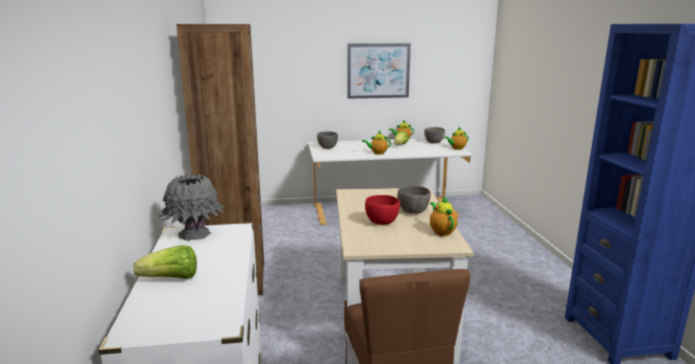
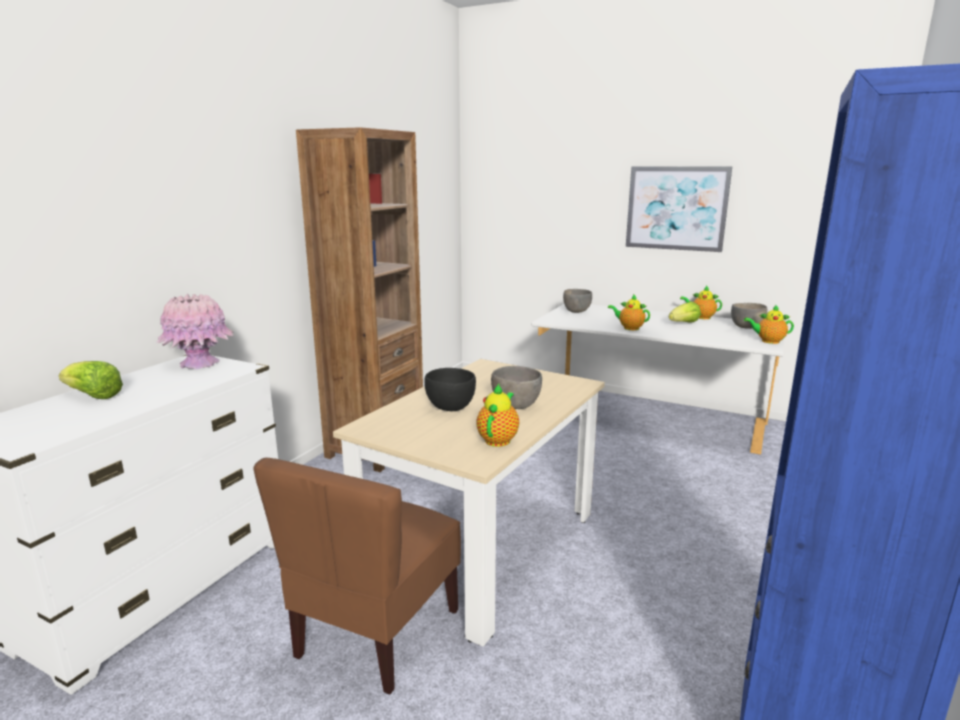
camera: 35 degrees right, 0 degrees up
(194, 234) = (199, 363): grey vase -> pink vase
(381, 222) = (450, 407): red bowl -> black bowl

